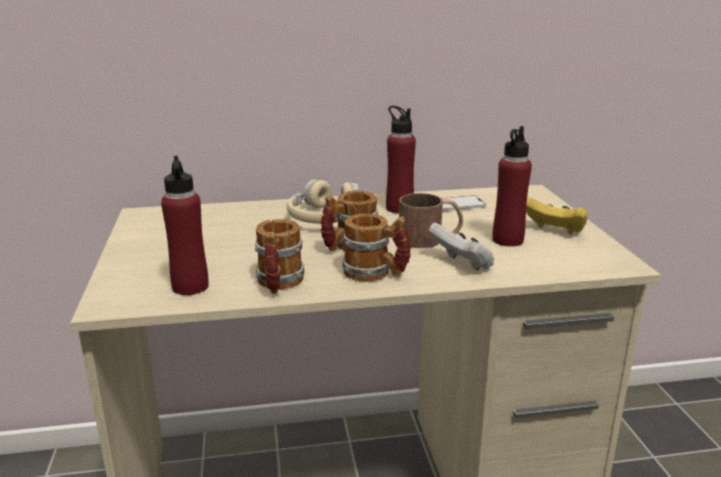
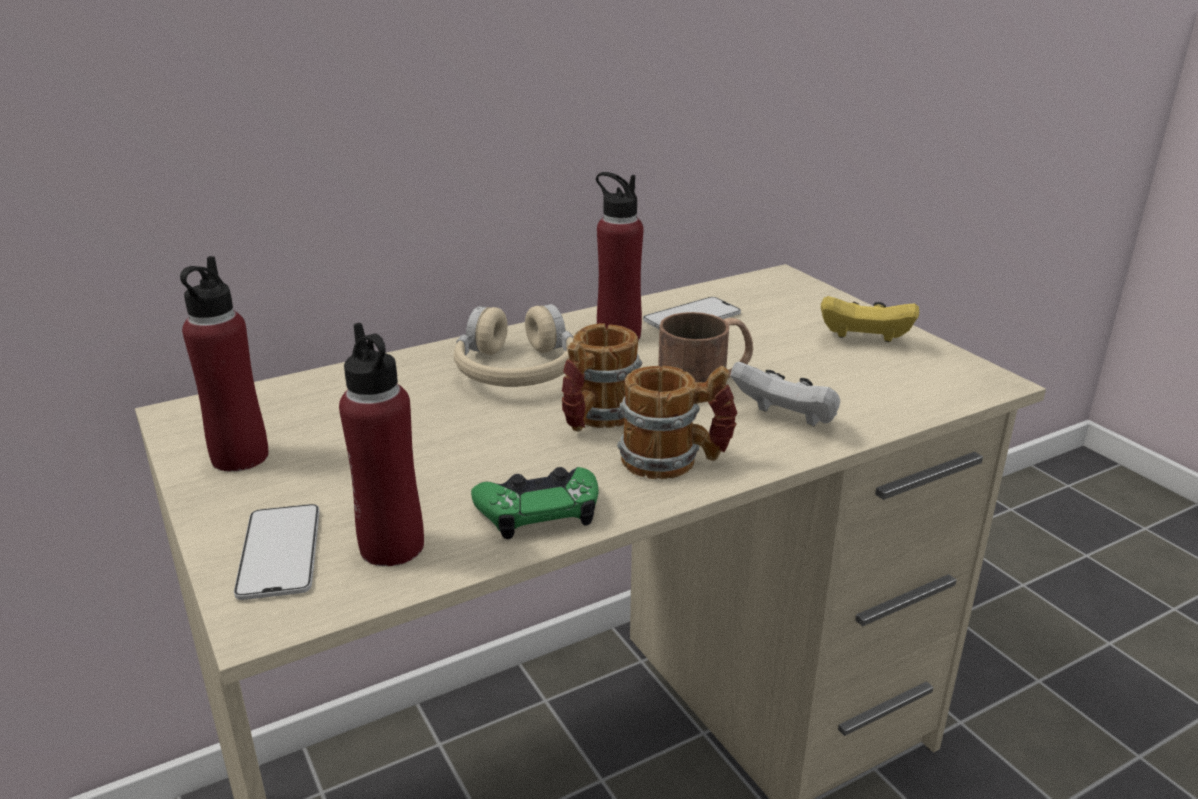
camera: 20 degrees left, 5 degrees up
(136, 279) = (279, 551): none -> phone
(278, 284) = (538, 510): mug -> green game controller
(507, 240) = (814, 367): red bottle -> red bottle (239, 457)

